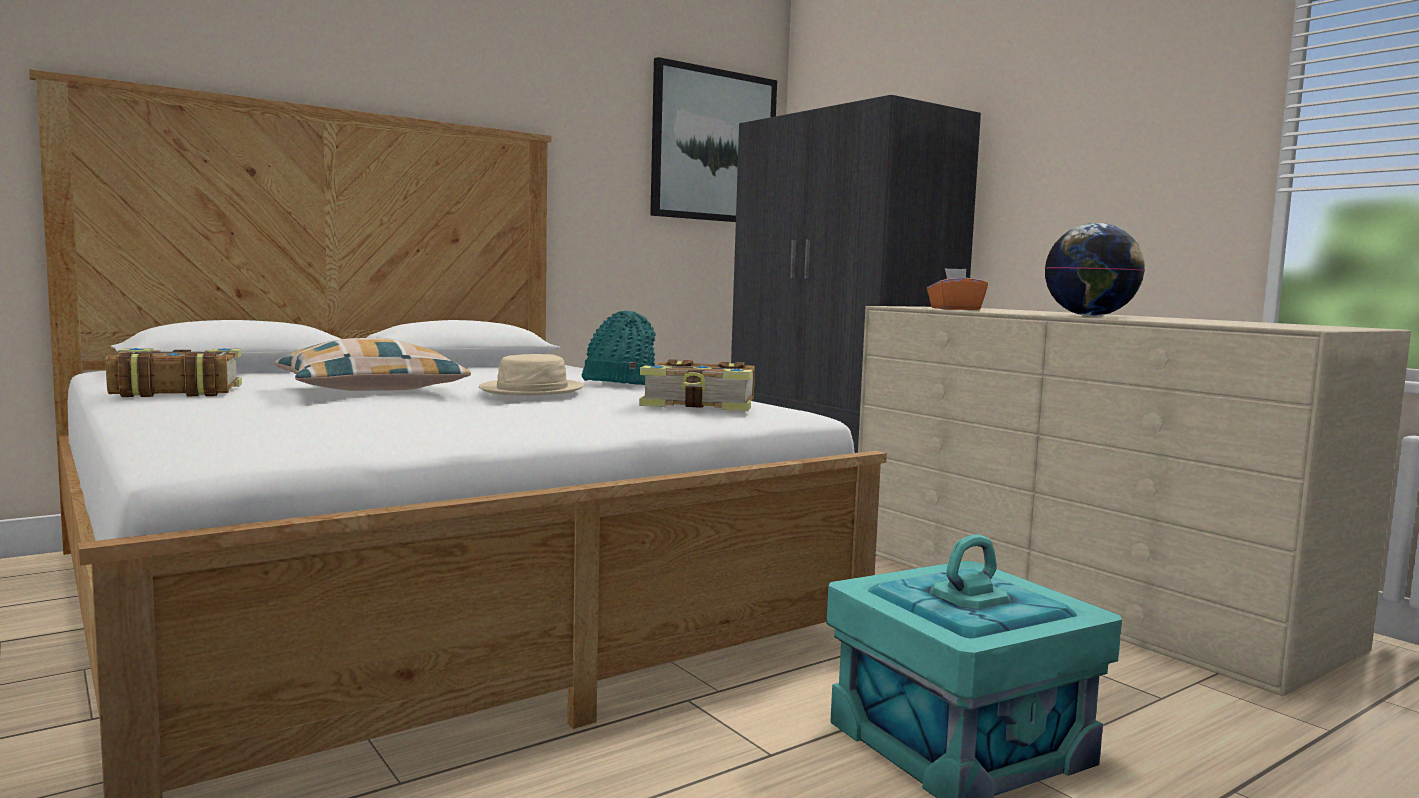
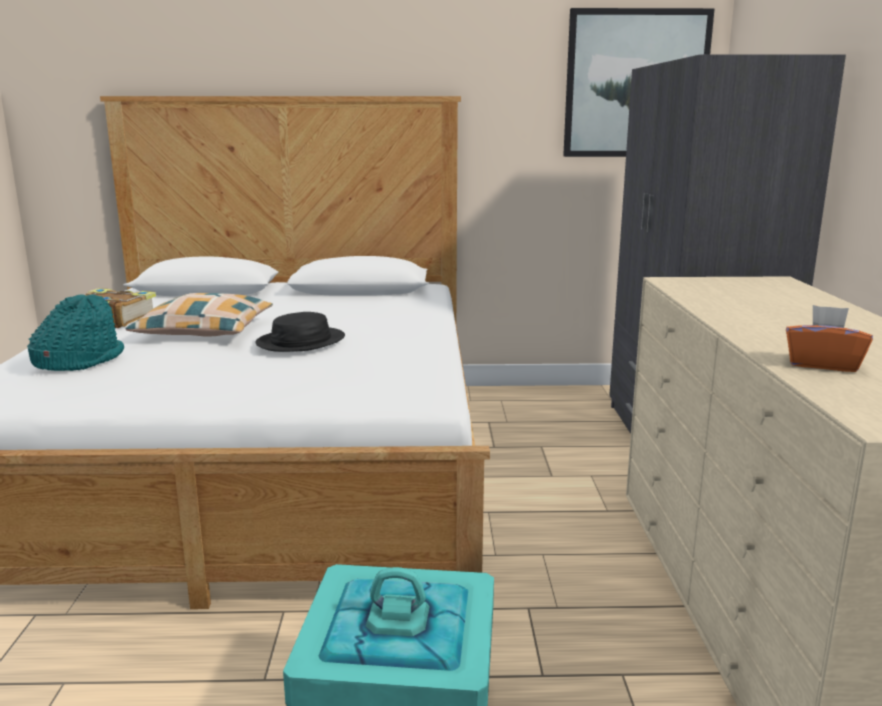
camera: 35 degrees right, 10 degrees up
(532, 390) = (301, 341): beige hat -> black hat
(619, 382) = (398, 333): turquoise hat -> turquoise hat (79, 360)
(701, 405) = (370, 379): book -> none
(955, 309) = (700, 296): orange tissue box -> orange tissue box (822, 364)
(1090, 316) = (776, 336): globe -> none

